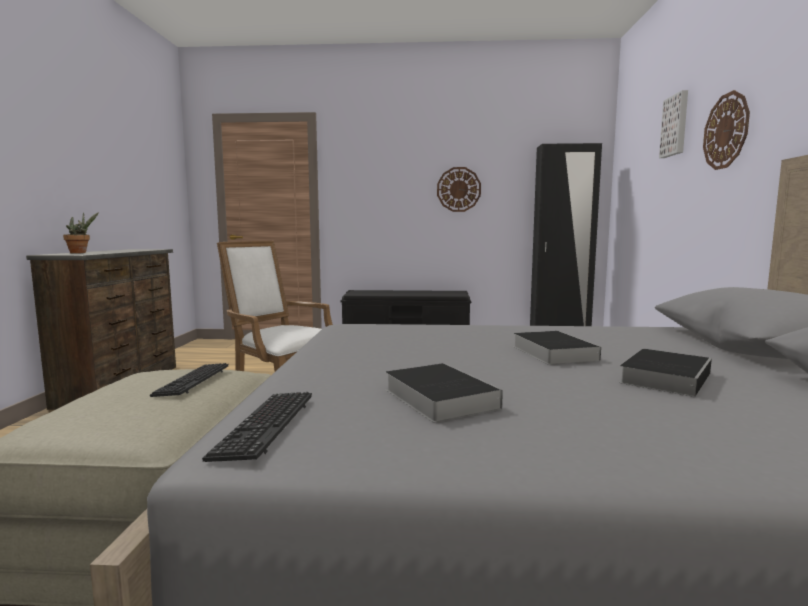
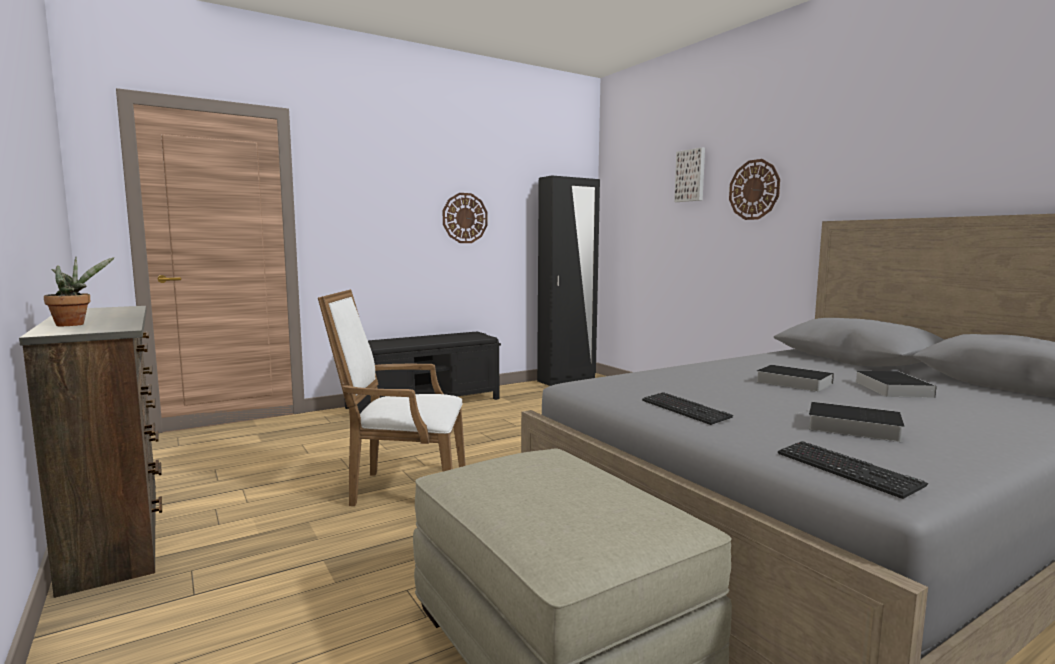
camera: 35 degrees left, 0 degrees up
(193, 381) = (550, 469): keyboard -> keyboard (684, 410)

